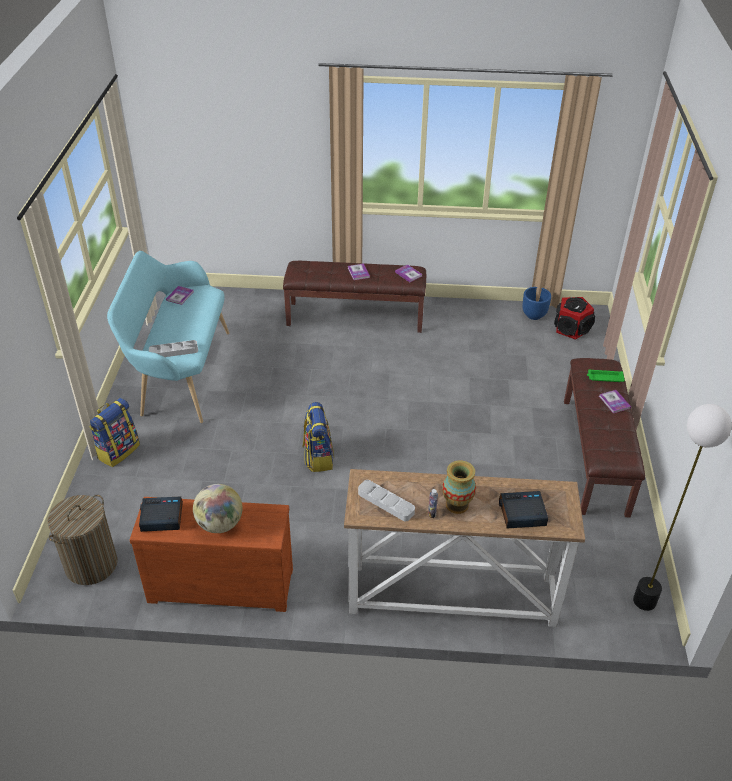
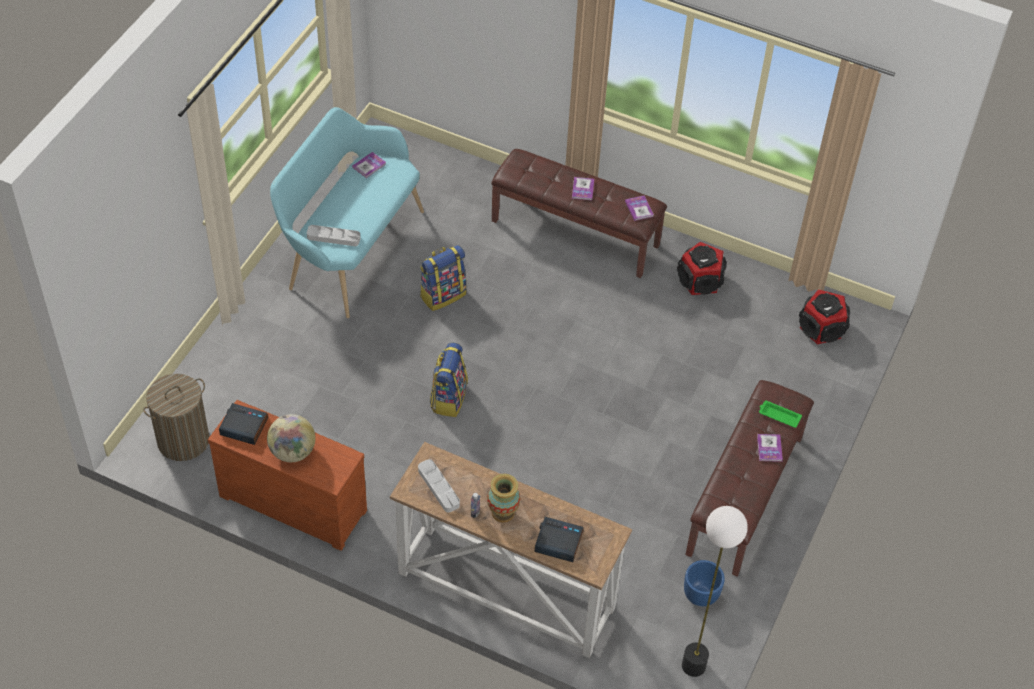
camera: 20 degrees right, 10 degrees up
(118, 451) = (252, 324): backpack -> backpack (443, 294)
(466, 323) = (701, 281): none -> speaker
(534, 315) = (788, 296): blue planter -> blue planter (701, 596)

